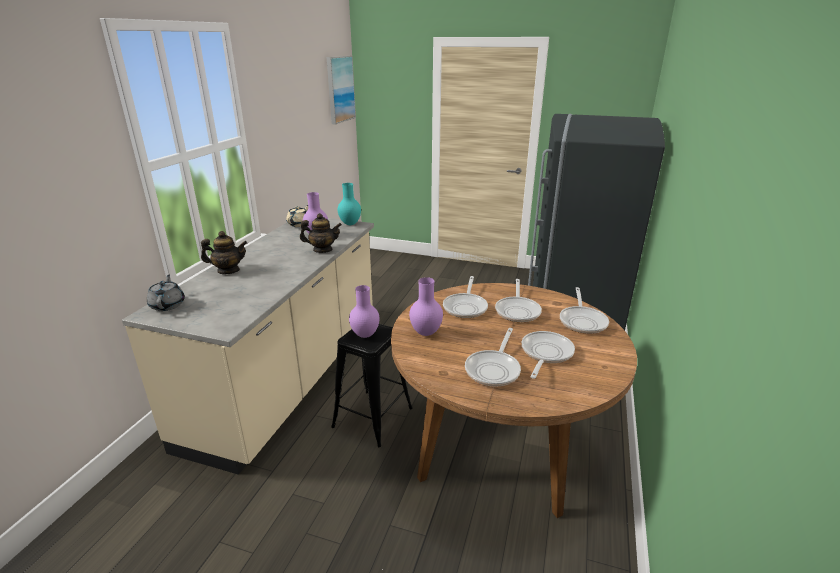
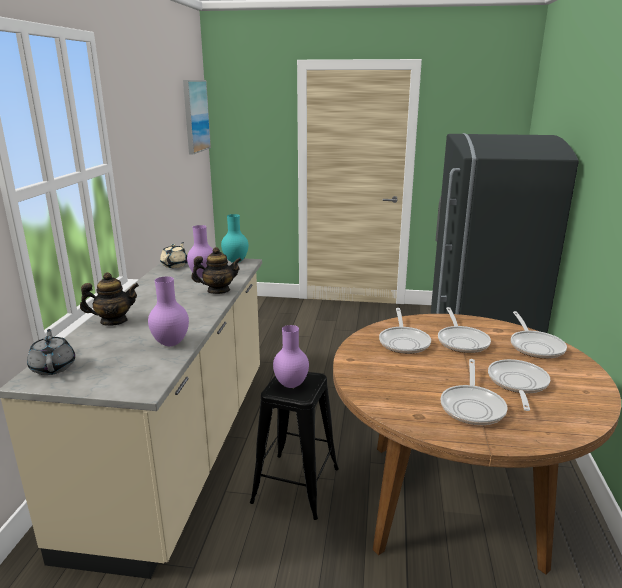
camera: 10 degrees left, 5 degrees down
(426, 333) = (376, 374): purple vase -> purple vase (172, 343)

